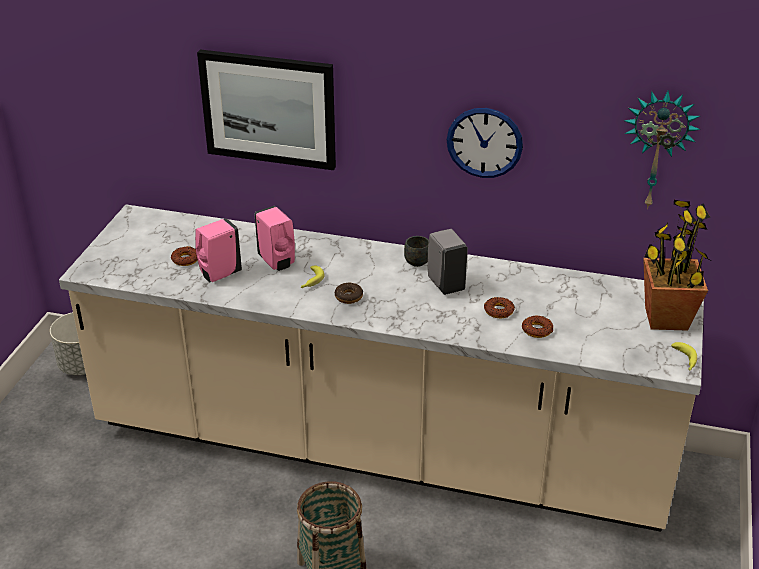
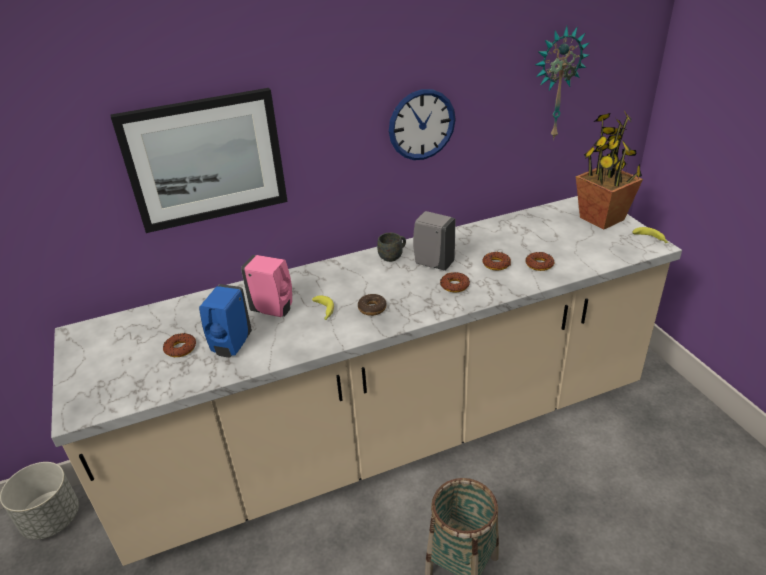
camera: 35 degrees left, 0 degrees up
(219, 274) = (231, 346): pink soap dispenser -> blue soap dispenser
(437, 311) = (454, 285): none -> donut

